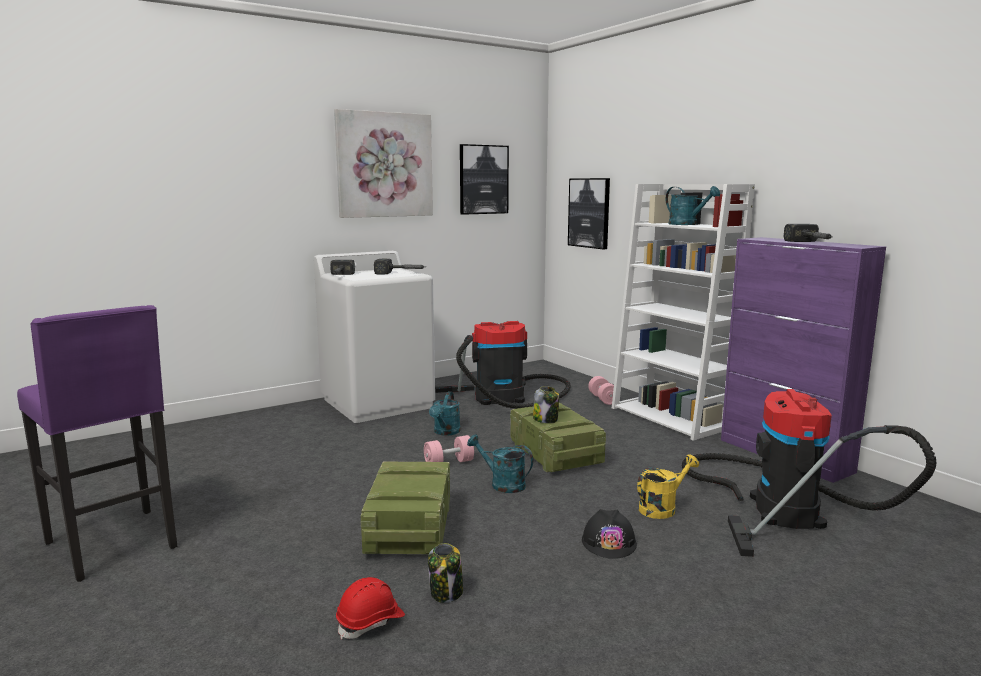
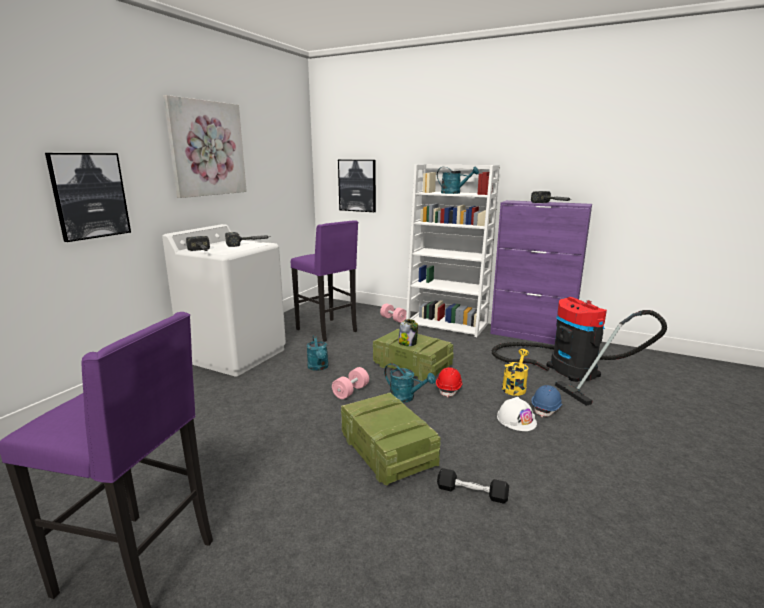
camera: 30 degrees left, 5 degrees up
(371, 622) = (453, 538): red hard hat -> red hard hat (449, 389)
(446, 592) = (472, 492): jar -> black dumbbell
(483, 179) = (275, 160): picture -> picture (90, 196)
(502, 484) = (406, 397): turquoise watering can -> turquoise watering can turned 150 degrees counterclockwise
(505, 398) = (328, 331): vacuum cleaner -> purple stool
(609, 542) = (516, 420): black hard hat -> white hard hat
(672, 542) = (546, 408): none -> blue hard hat

